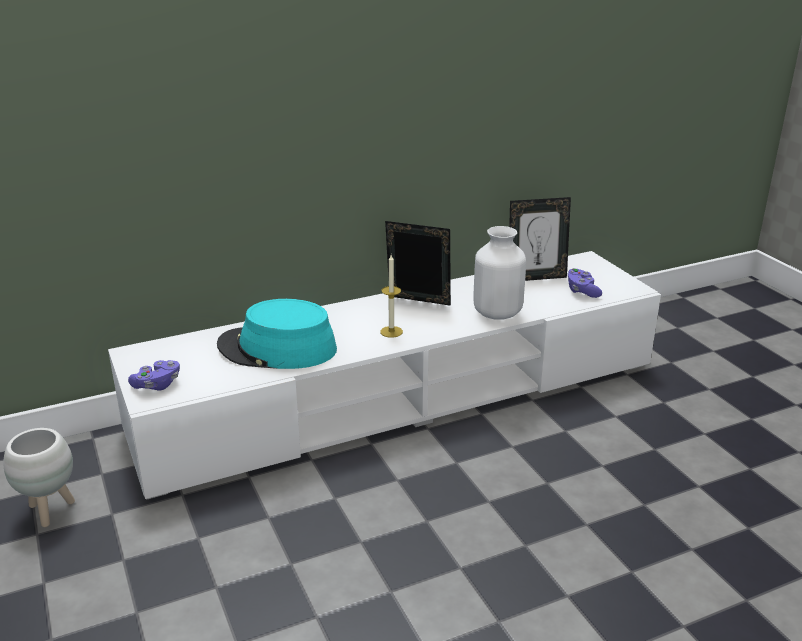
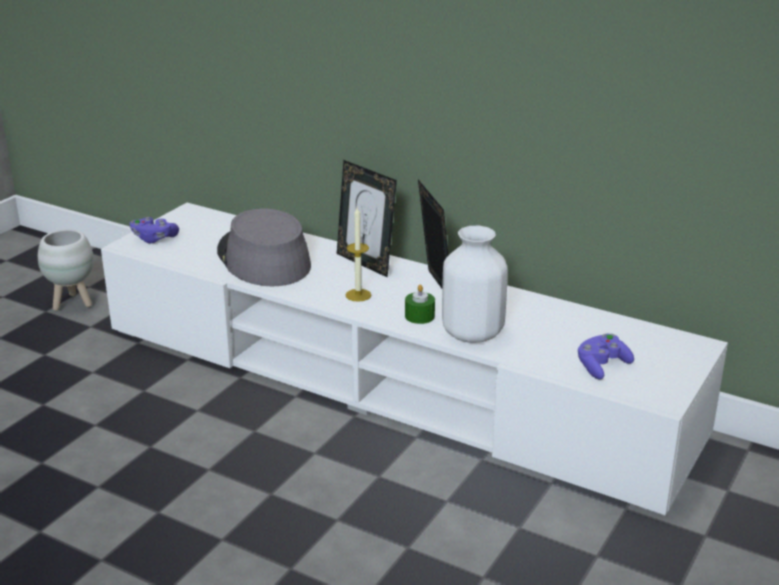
camera: 55 degrees right, 0 degrees up
(277, 349) = (263, 259): turquoise hat -> grey hat
(451, 321) = (419, 316): none -> green candle
(536, 277) = (592, 329): picture frame -> picture frame (365, 263)

